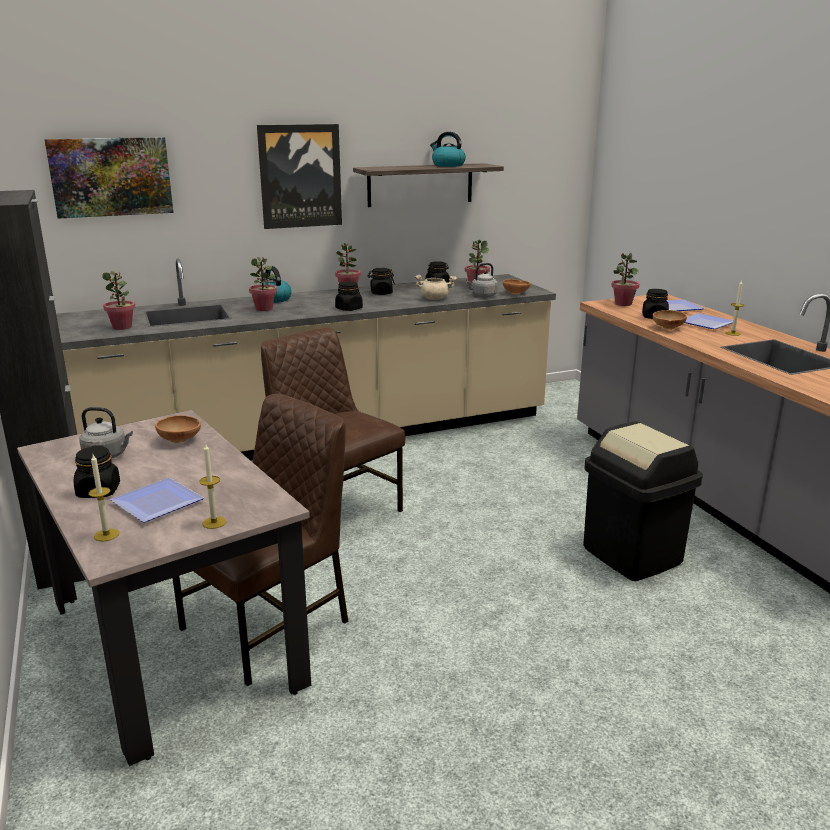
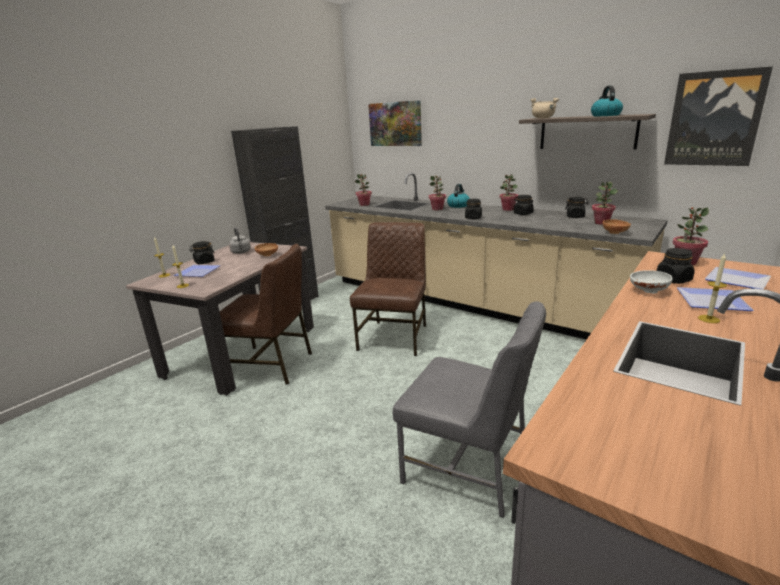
camera: 60 degrees right, 0 degrees up
(300, 176) = (494, 124): picture -> picture (714, 119)
(435, 299) = (542, 223): beige cooking pot -> beige cooking pot (543, 118)
(482, 296) = (582, 229): grey kettle -> none
(632, 555) = (468, 468): black trash can -> grey chair
(667, 328) = (647, 291): brown bowl -> white bowl

